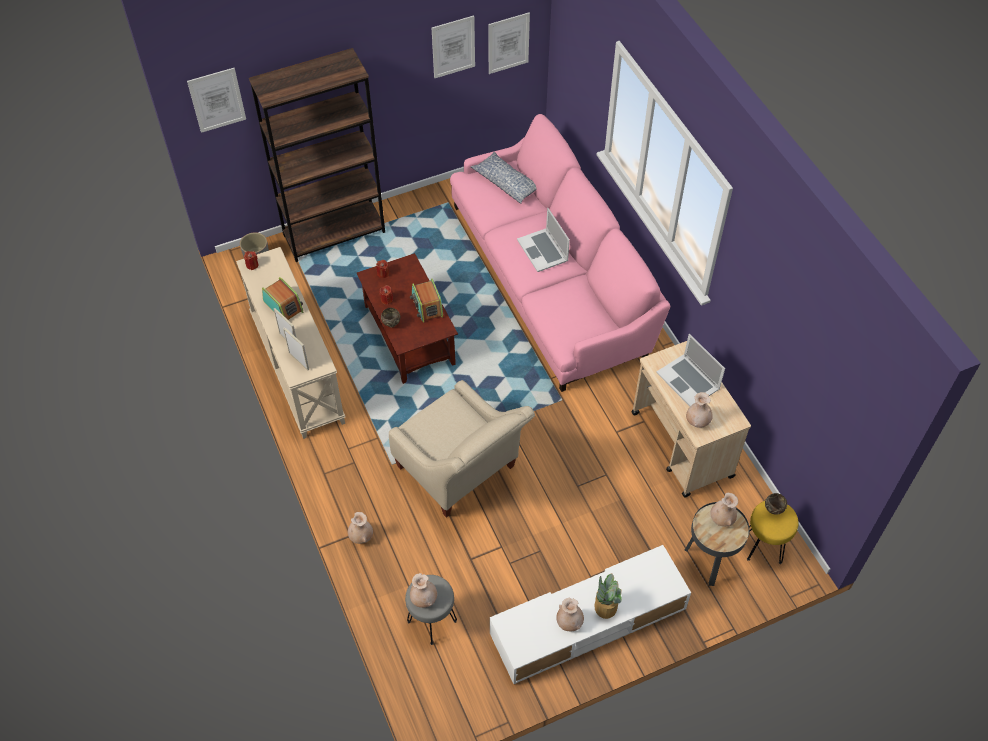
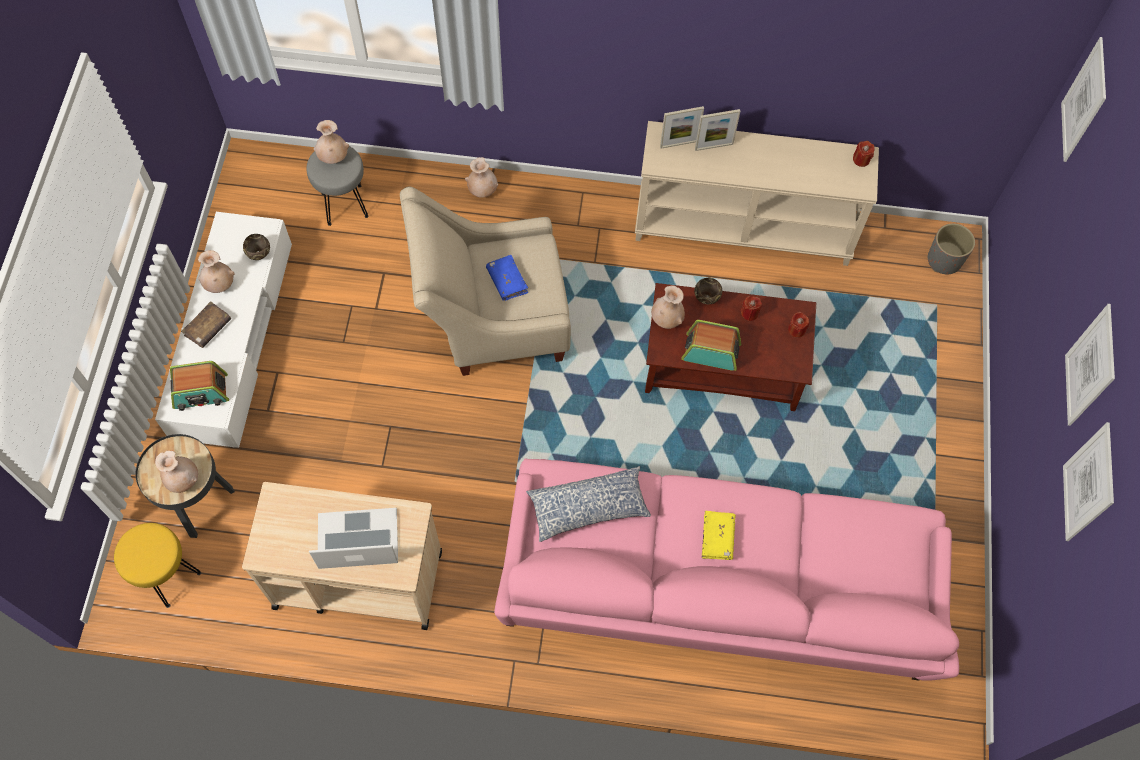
camera: 120 degrees right, 10 degrees up
(283, 306) = (773, 163): radio -> radio (200, 392)
(334, 233) = (947, 365): brown bookcase -> none
(452, 431) = (507, 281): none -> blue book
(506, 182) = (880, 570): pillow -> pillow (589, 508)
(508, 43) = (1081, 600): picture -> picture (1089, 366)
(543, 250) = (717, 538): laptop -> yellow book
(606, 606) = (208, 328): potted plant -> brown book
(697, 421) = (295, 508): beige vase -> beige vase (667, 319)
(773, 510) = (156, 557): brown bowl -> brown bowl (260, 255)

